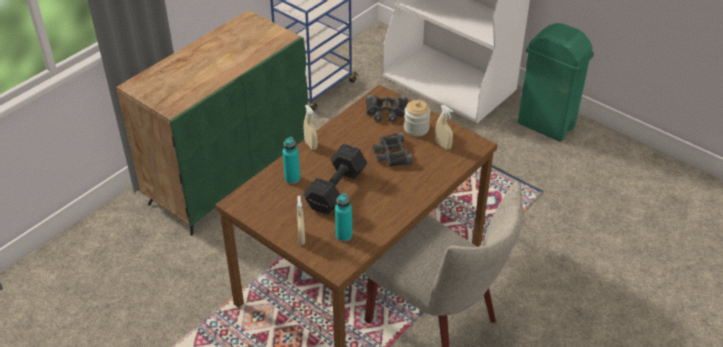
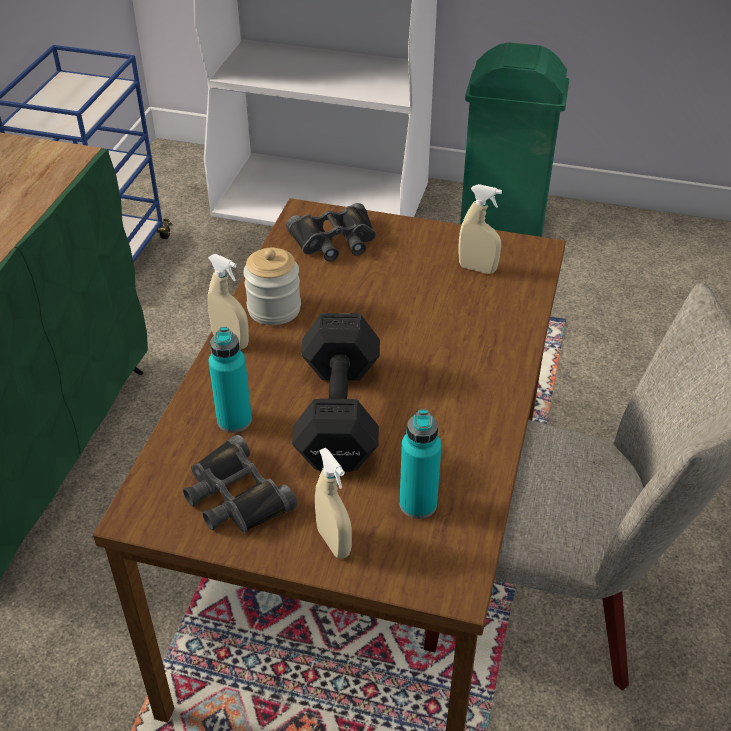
camera: 25 degrees left, 0 degrees up
(392, 154) = (398, 311): black binoculars -> black binoculars (235, 496)
(416, 129) = (410, 254): jar -> jar (274, 309)

